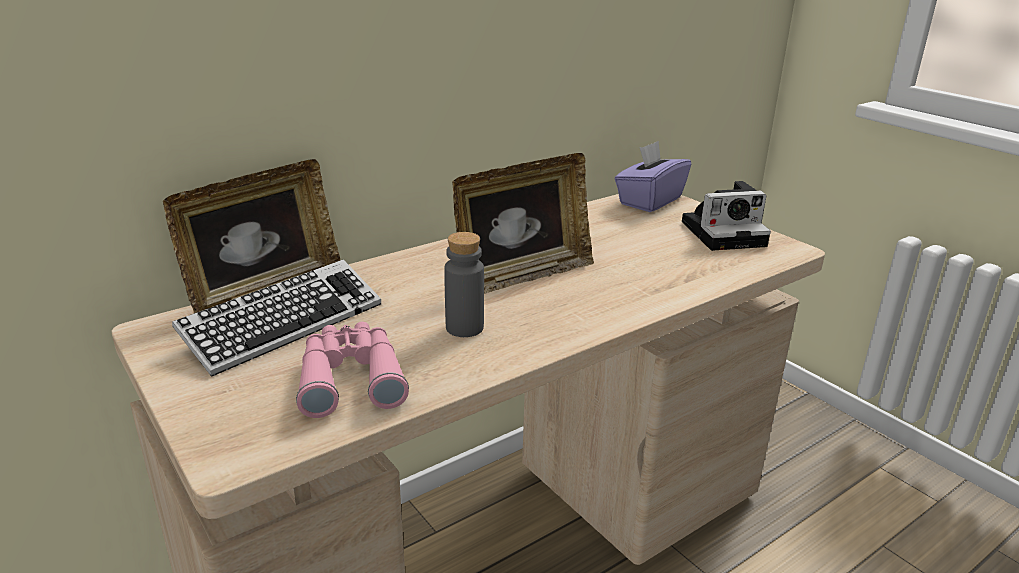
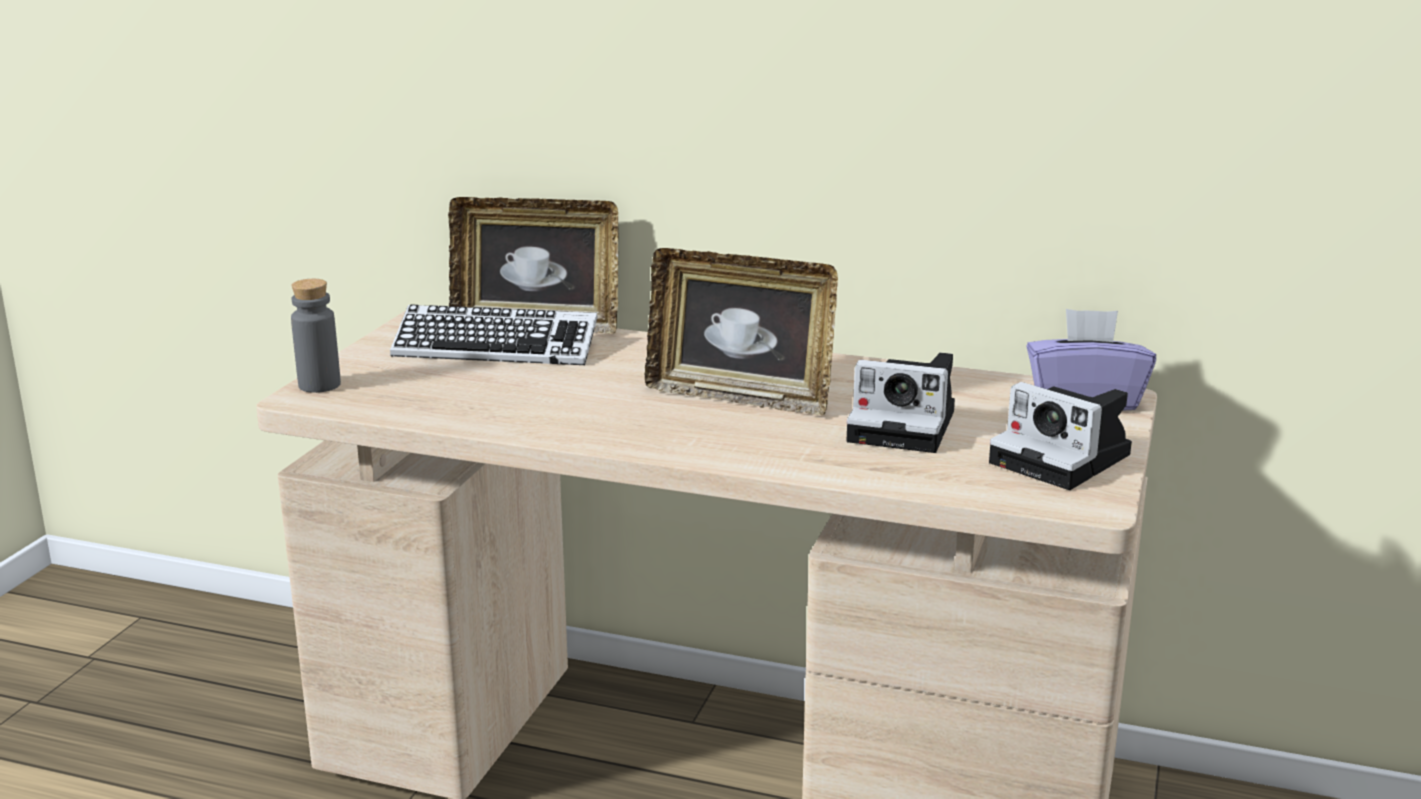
camera: 55 degrees right, 5 degrees down
(351, 378) = (449, 395): pink binoculars -> none
(464, 328) = (592, 405): grey bottle -> grey bottle (319, 385)
(634, 250) = (907, 426): none -> camera

